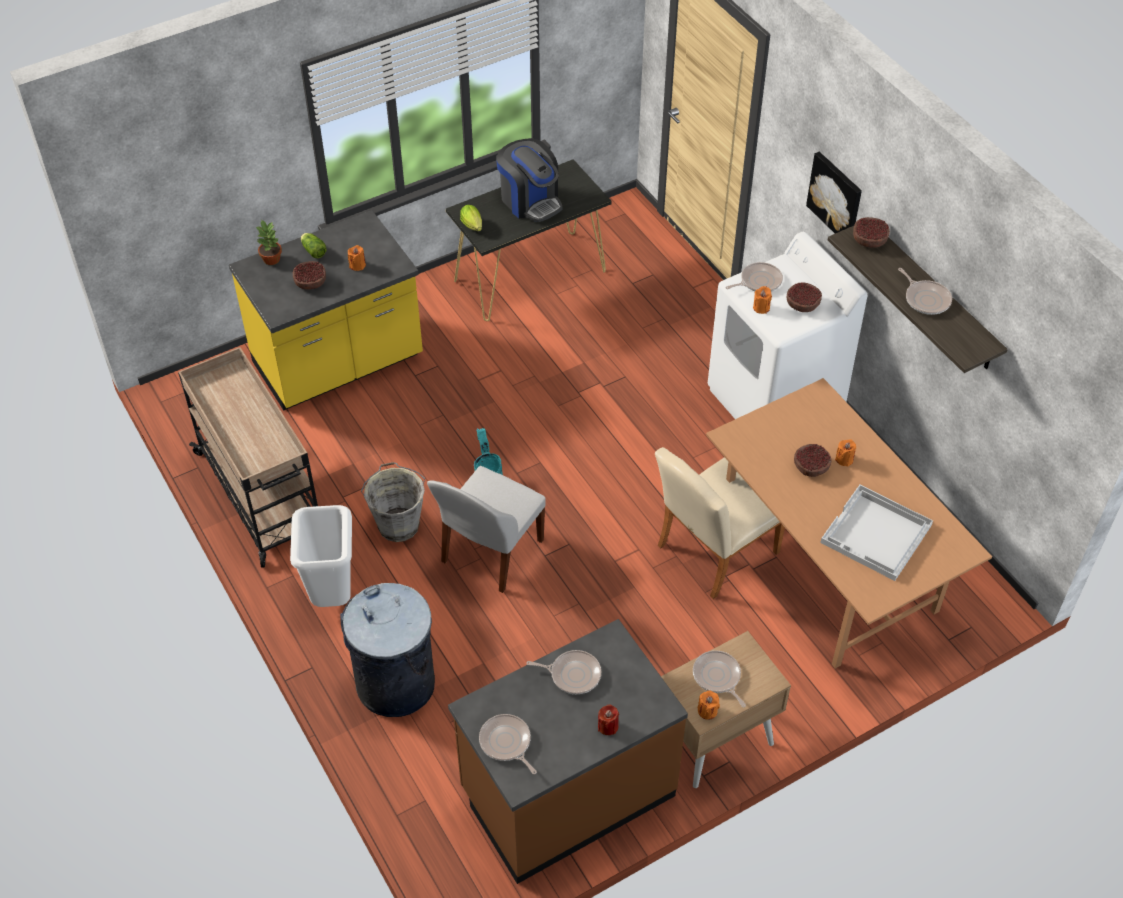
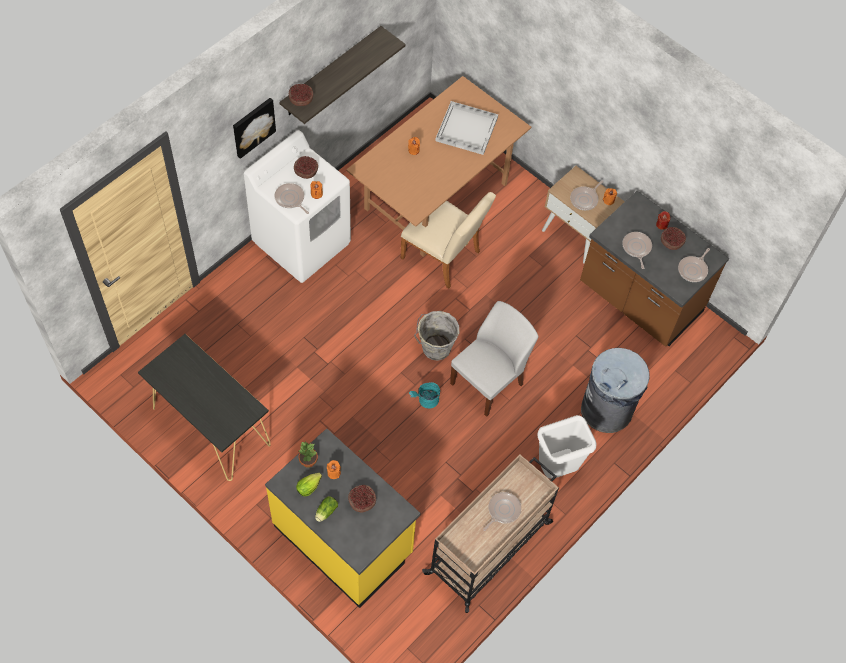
camera: 110 degrees left, 10 degrees up
(272, 259) = (344, 540): potted plant -> potted plant (308, 461)
(398, 524) = (484, 447): grey bucket -> grey bucket (435, 348)
(473, 226) = (239, 424): lettuce -> lettuce (310, 486)
(490, 553) = (488, 383): white chair -> white chair turned 60 degrees counterclockwise
(530, 201) = (198, 390): coffee machine -> none
(811, 466) = (425, 166): bowl -> bowl (671, 242)
(926, 299) = (349, 66): frying pan -> frying pan (502, 510)

